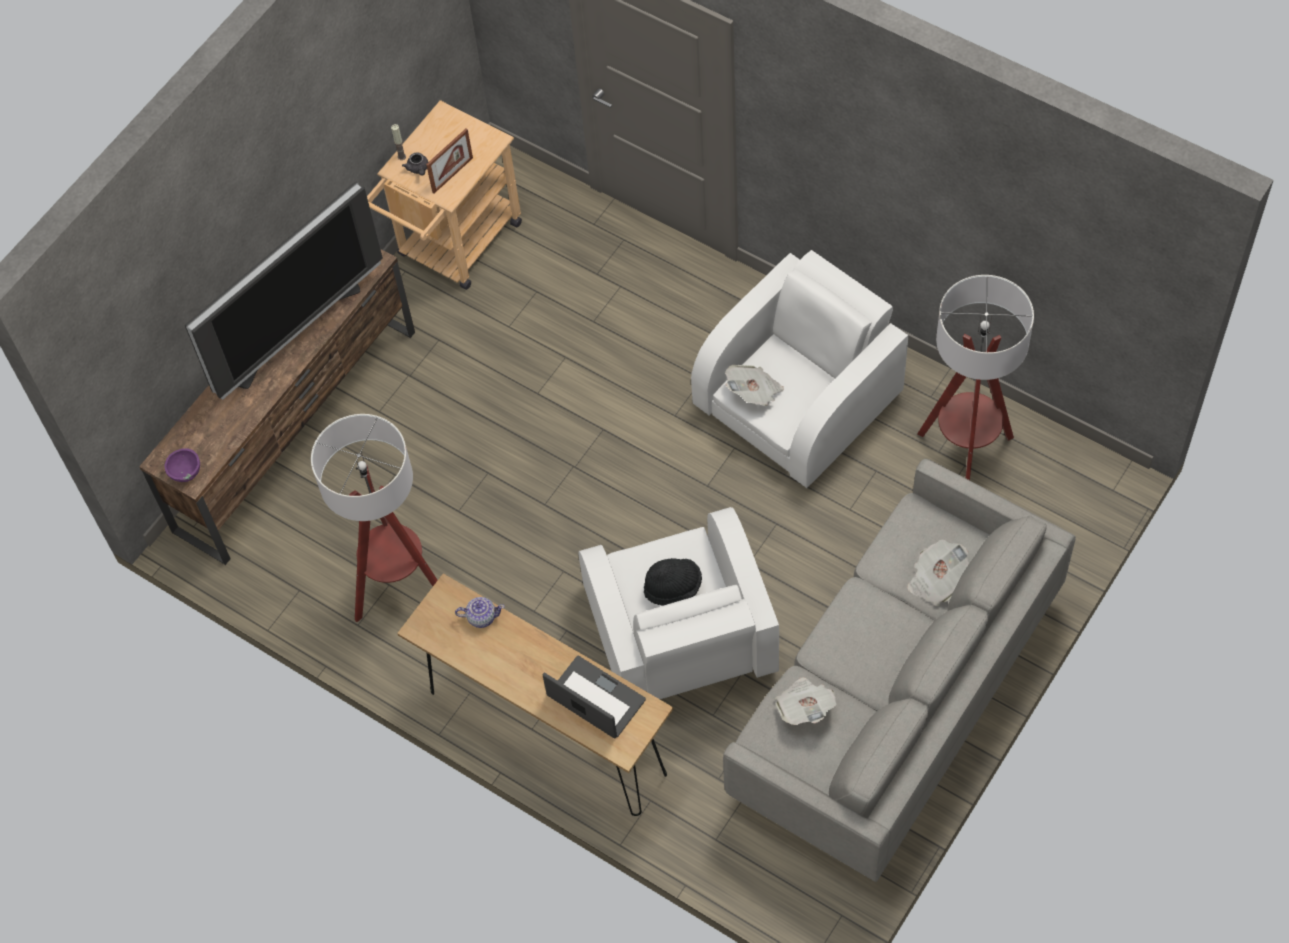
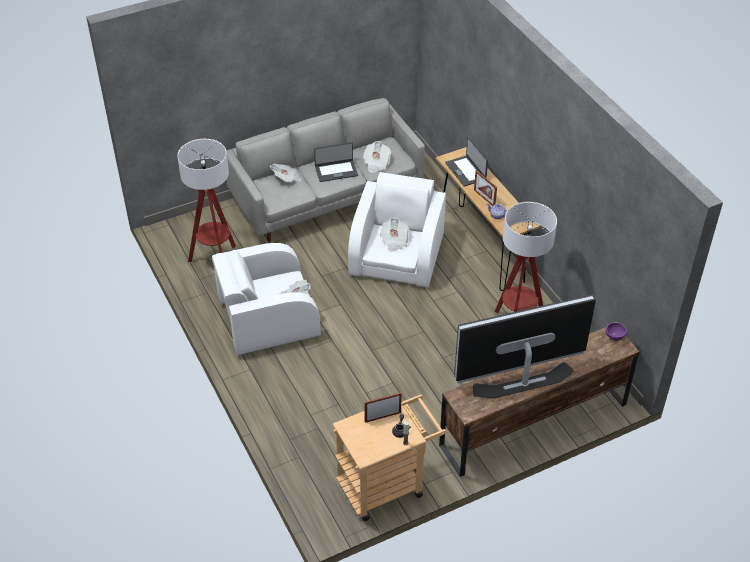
camera: 155 degrees left, 15 degrees down
(525, 647) = (484, 198): none -> picture frame
(673, 587) = (394, 241): black hat -> newspaper
(864, 647) = (336, 171): none -> laptop

